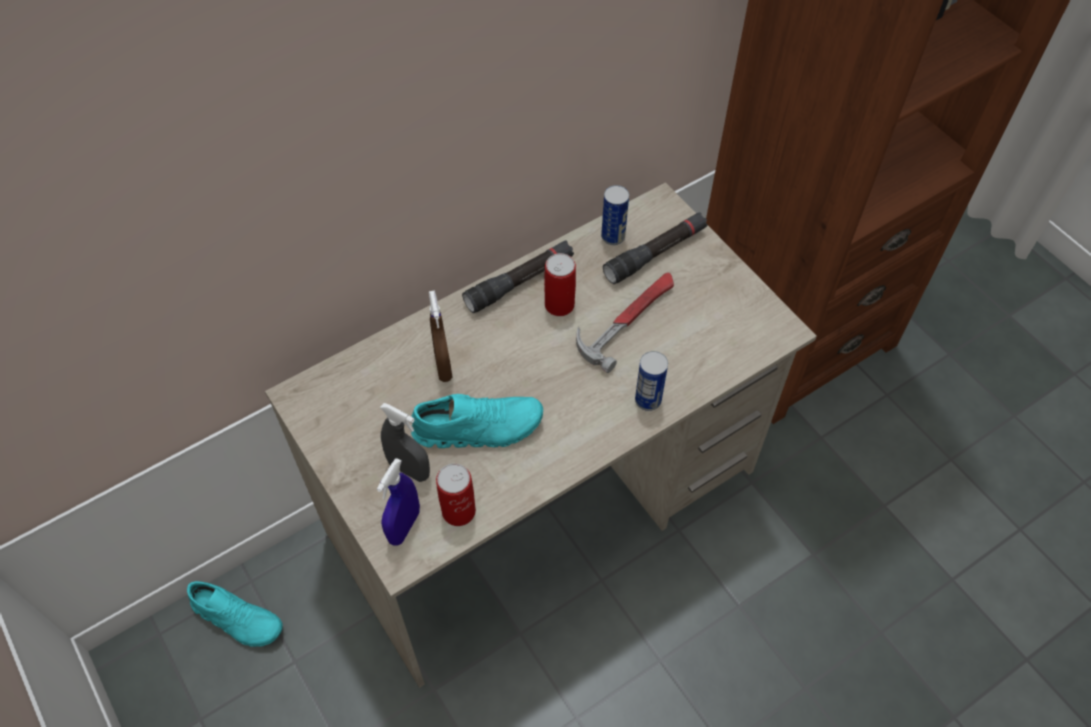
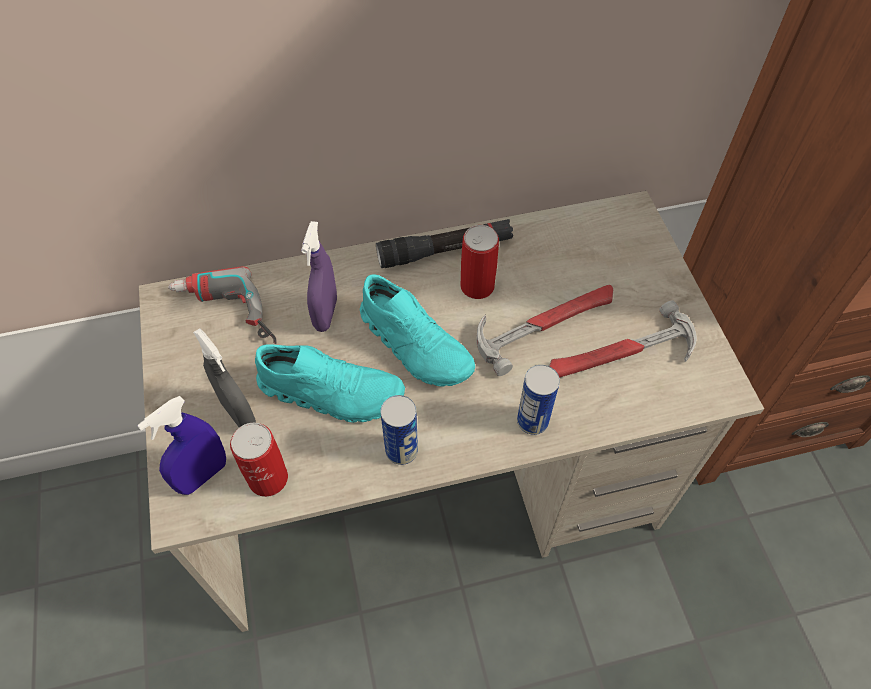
camera: 20 degrees right, 0 degrees up
(238, 618) = (112, 501): turquoise shoe -> turquoise shoe (415, 345)
(355, 395) = (223, 317): none -> power drill
(443, 366) = (326, 314): brown spray bottle -> purple spray bottle
(613, 236) = (565, 231): can -> can (401, 450)
(655, 253) = (606, 262): black flashlight -> none
(695, 327) = (619, 355): none -> hammer

